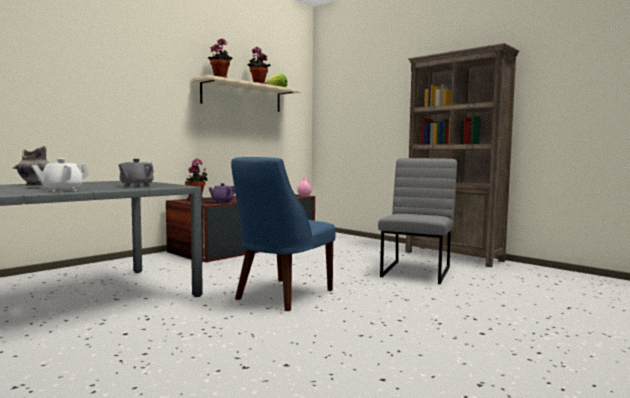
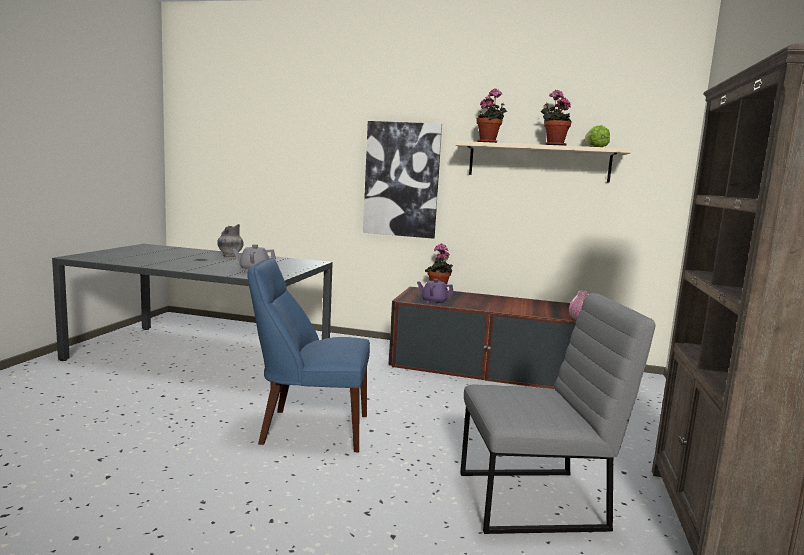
camera: 60 degrees right, 5 degrees up
(62, 190) = (181, 266): white teapot -> none
(148, 106) = (402, 179): none -> picture

